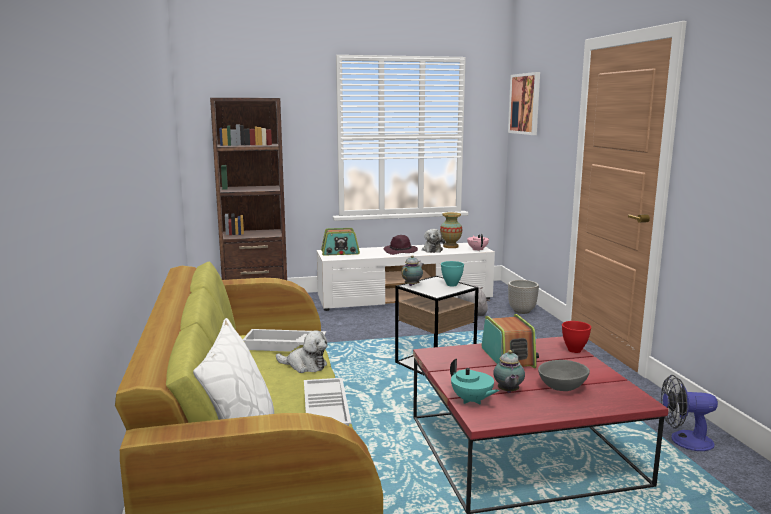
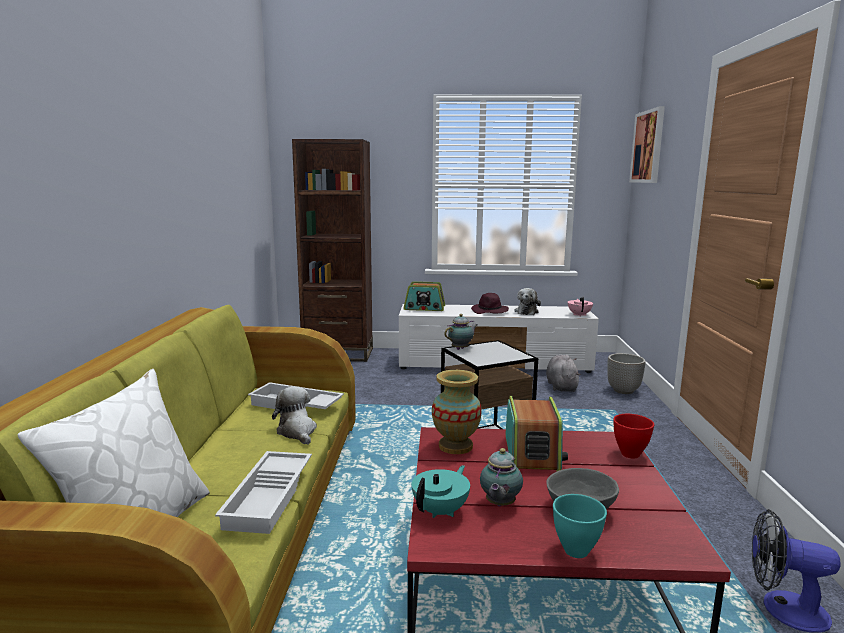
camera: 15 degrees right, 0 degrees up
(305, 365) = (297, 432): plush toy -> plush toy turned 150 degrees counterclockwise
(450, 246) = (550, 309): vase -> vase (455, 446)
(452, 285) = (508, 352): turquoise bowl -> turquoise bowl (577, 551)
(472, 400) = (441, 511): turquoise teapot -> turquoise teapot turned 120 degrees counterclockwise

